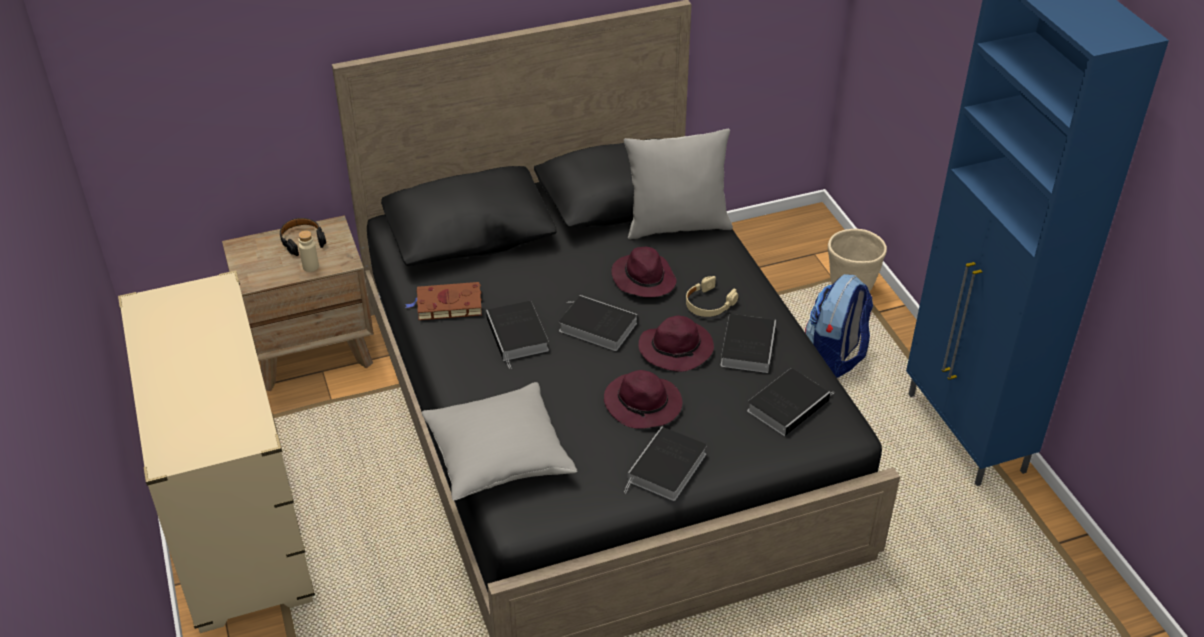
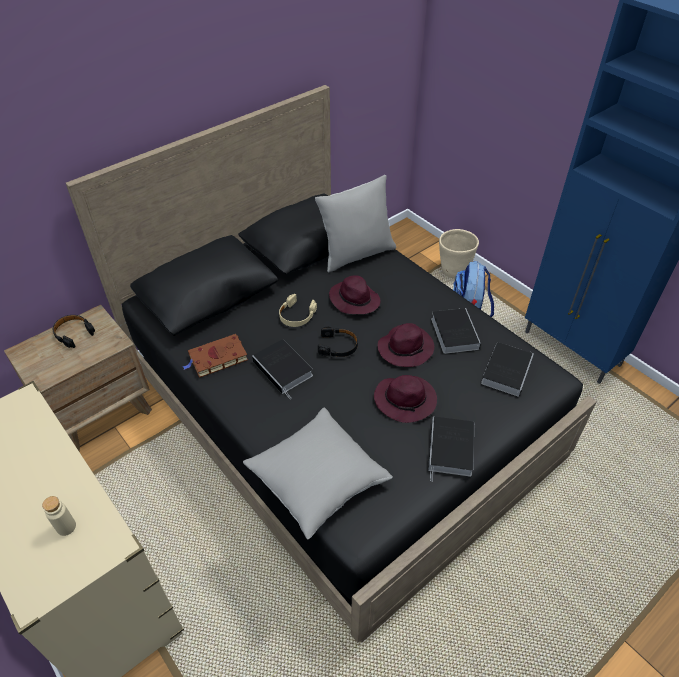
camera: 20 degrees left, 5 degrees up
(310, 266) = (89, 354): beige bottle -> beige bottle (66, 527)
(595, 326) = (338, 346): book -> black headphones
(708, 304) = (409, 307): beige headphones -> beige headphones (296, 315)

